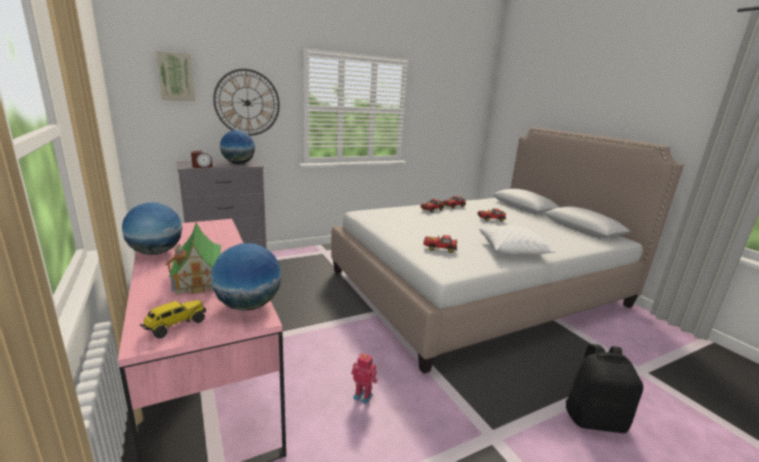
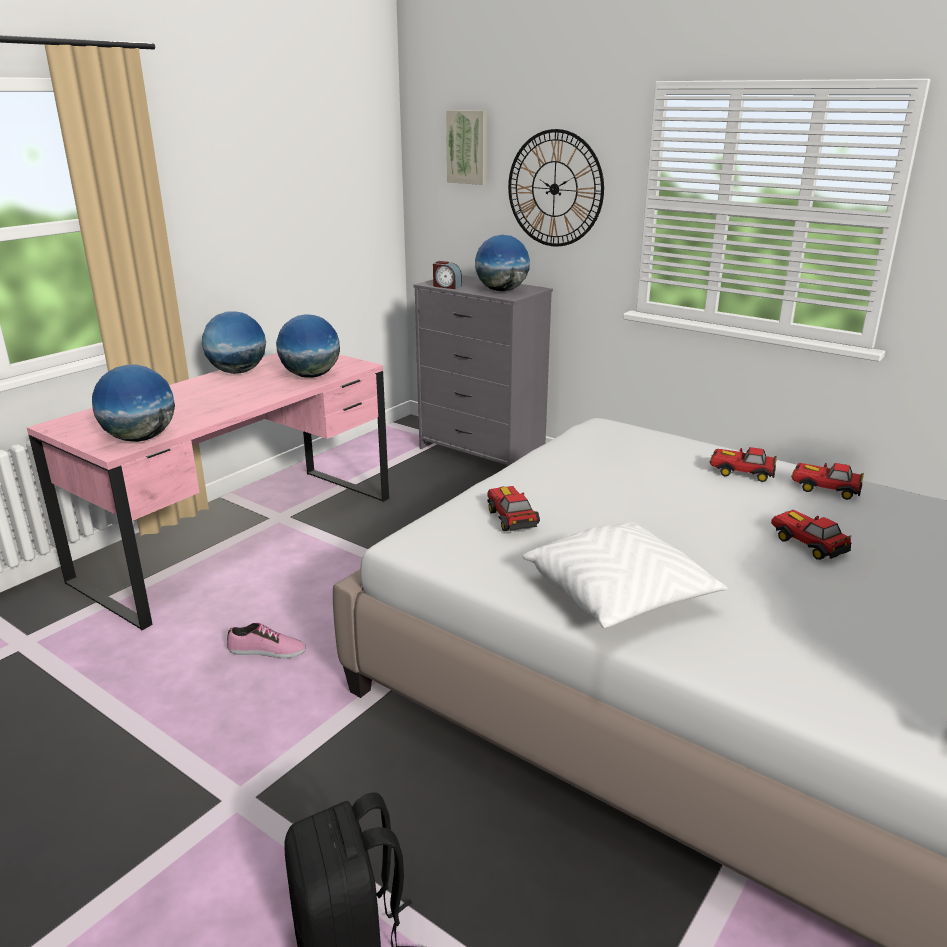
camera: 65 degrees right, 5 degrees up
(175, 325) = (87, 425): toy truck -> none
(199, 277) = (191, 403): toy house -> none
(215, 236) = (311, 376): none -> globe
(363, 395) = (267, 651): toy robot -> shoe

